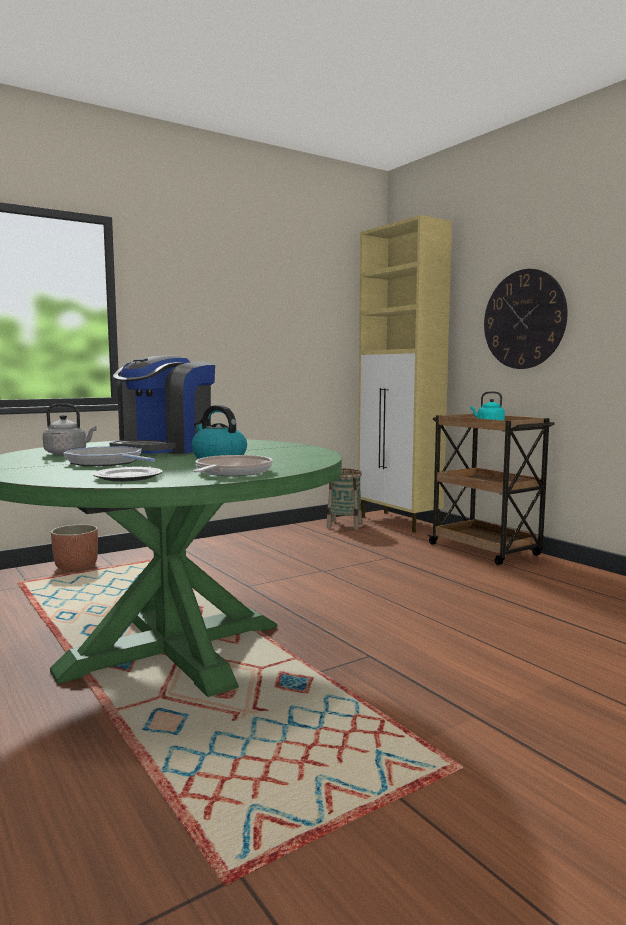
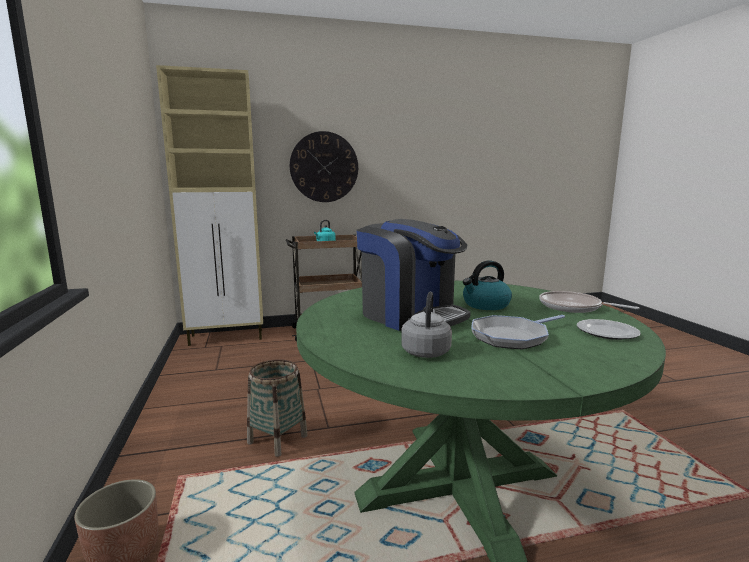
camera: 70 degrees left, 5 degrees up
(344, 525) = (203, 357): basket -> basket (277, 439)

